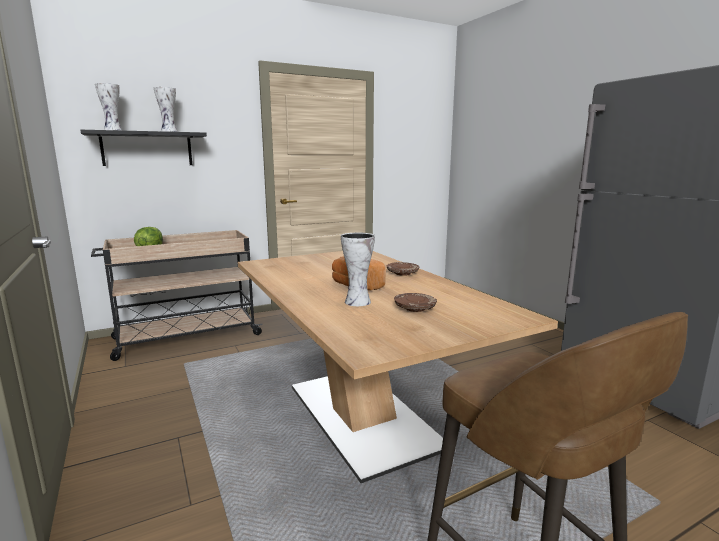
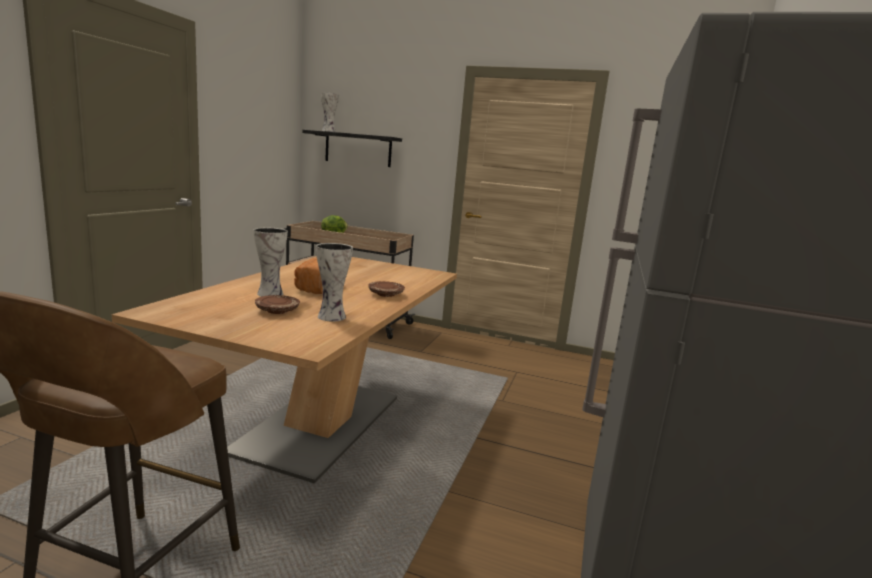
camera: 45 degrees right, 0 degrees up
(169, 132) = (368, 134): vase -> vase (332, 317)

